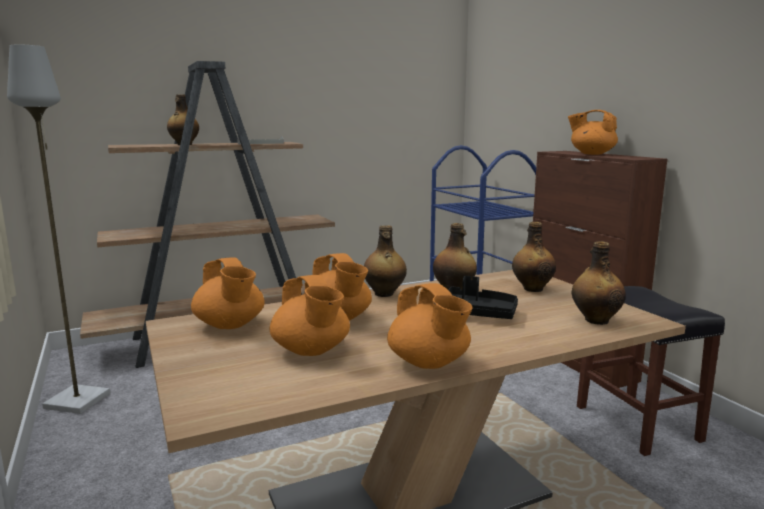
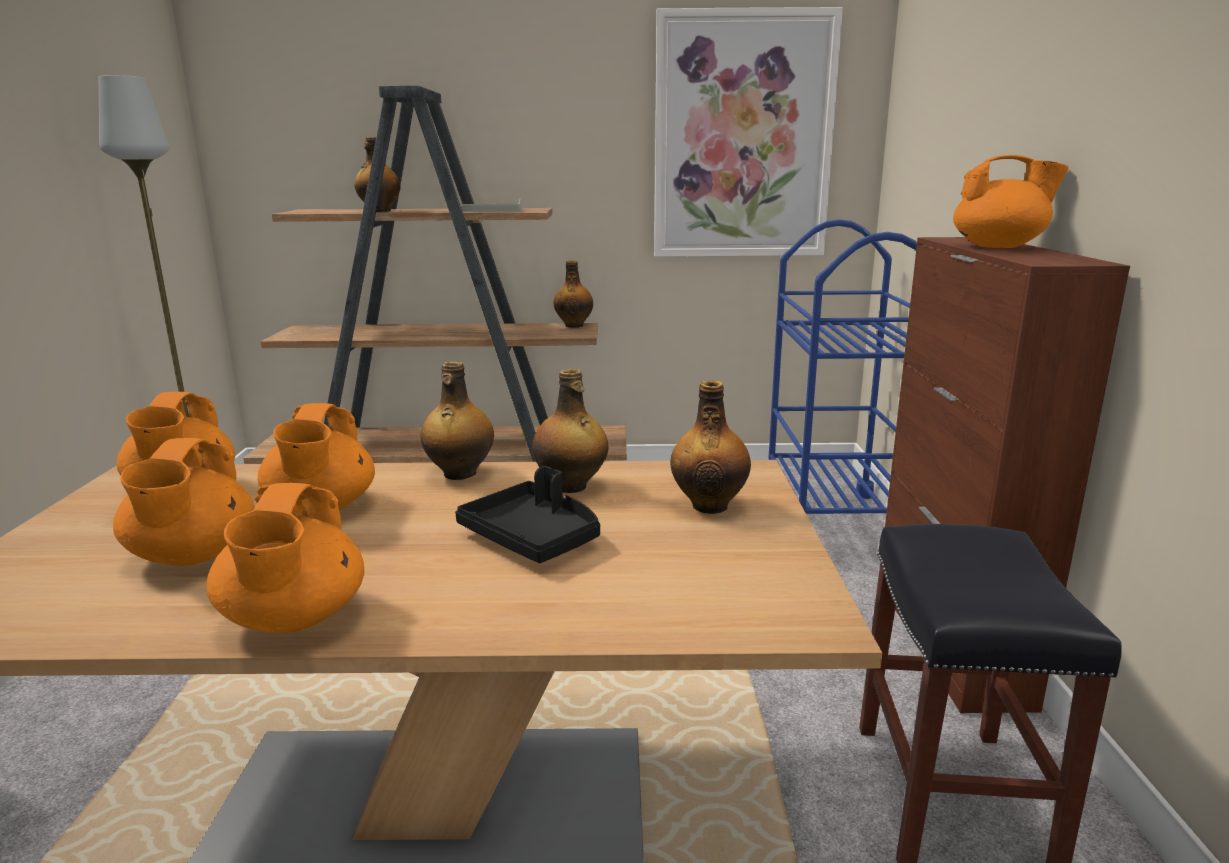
camera: 25 degrees right, 5 degrees up
(394, 99) = (743, 137): none -> picture
(591, 154) = (999, 247): orange teapot -> orange teapot turned 135 degrees clockwise
(595, 320) = (711, 596): bottle -> bottle (574, 325)

